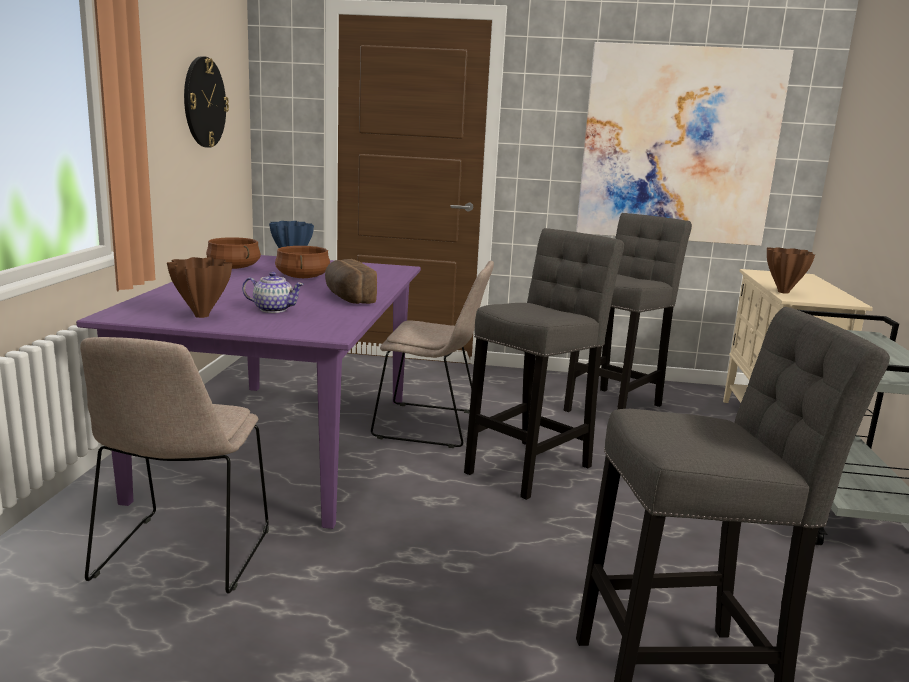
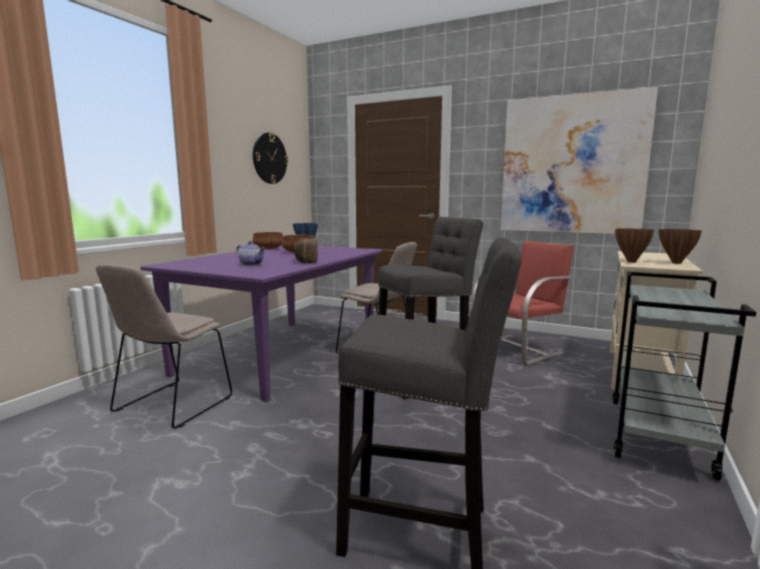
camera: 20 degrees right, 5 degrees down
(202, 315) = (207, 265): brown vase -> brown vase (676, 263)
(615, 406) = (519, 349): grey stool -> red chair

